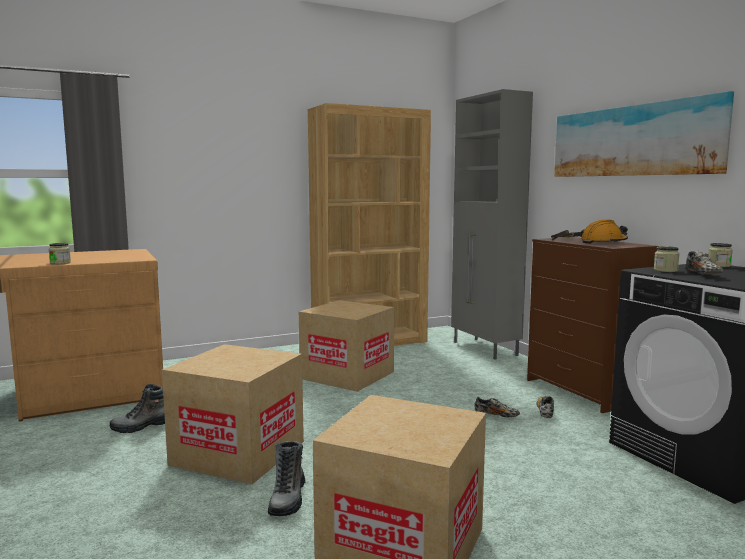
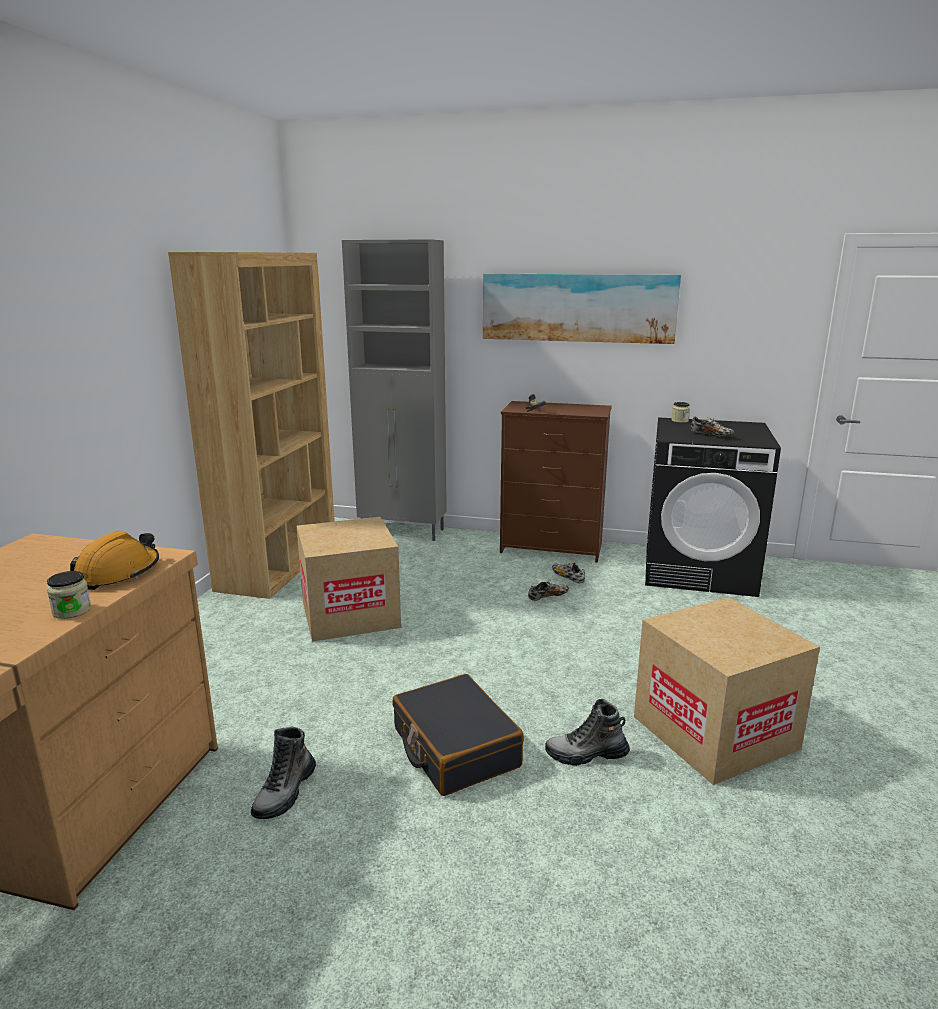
camera: 50 degrees left, 10 degrees up
(238, 453) = (455, 748): cardboard box -> black suitcase
(288, 499) = (586, 755): boot -> boot turned 135 degrees clockwise
(603, 242) = (568, 407): orange hard hat -> orange hard hat (118, 573)
(665, 270) = (681, 435): jar -> none

